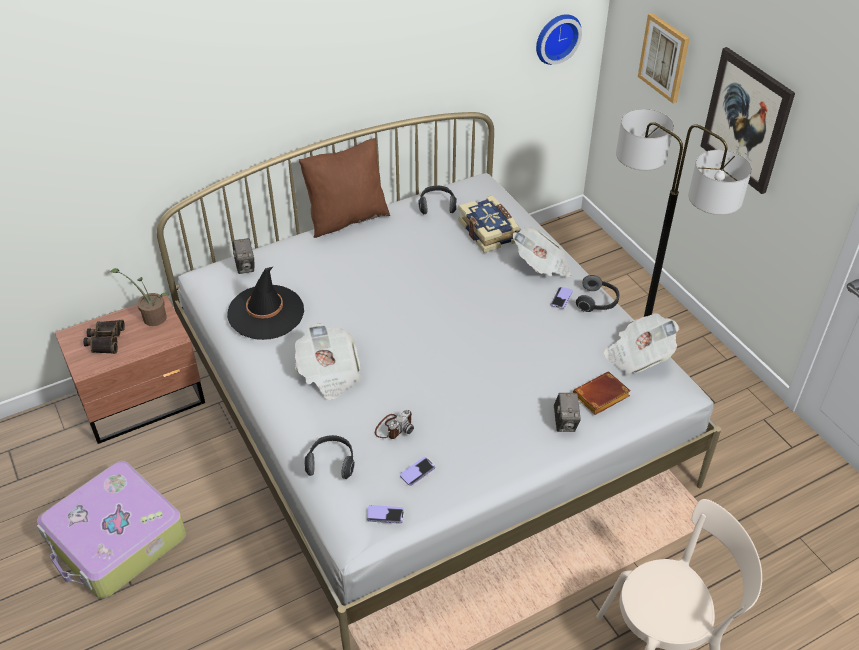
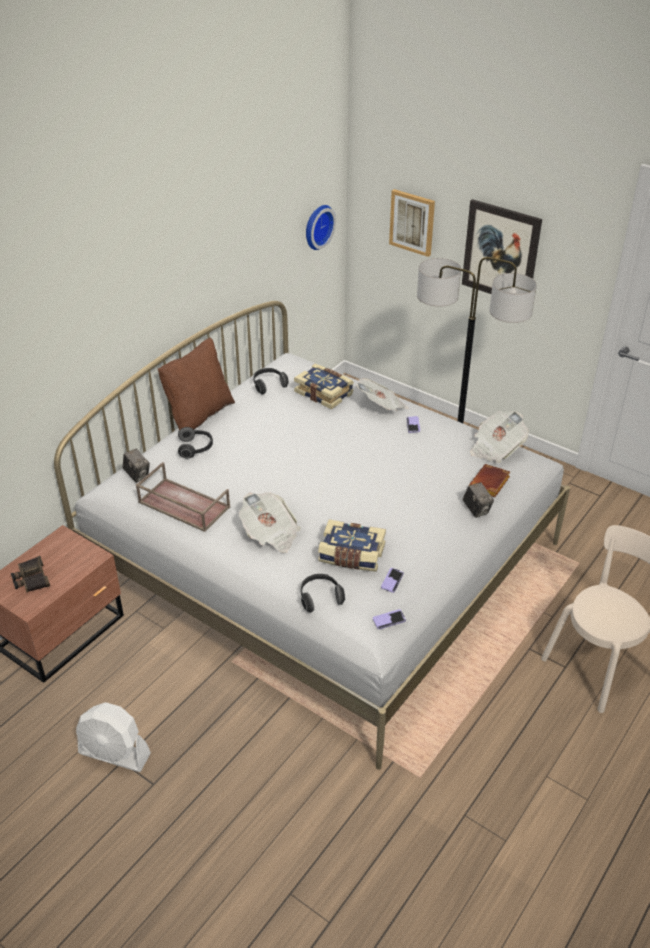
camera: 25 degrees left, 5 degrees down
(116, 540) = (114, 754): suitcase -> white fan
(151, 316) = (62, 546): potted plant -> none
(266, 312) = (182, 505): black hat -> brown tray
(394, 427) = (351, 555): camera -> book
(597, 302) = (441, 420): headphones -> headphones (196, 448)

